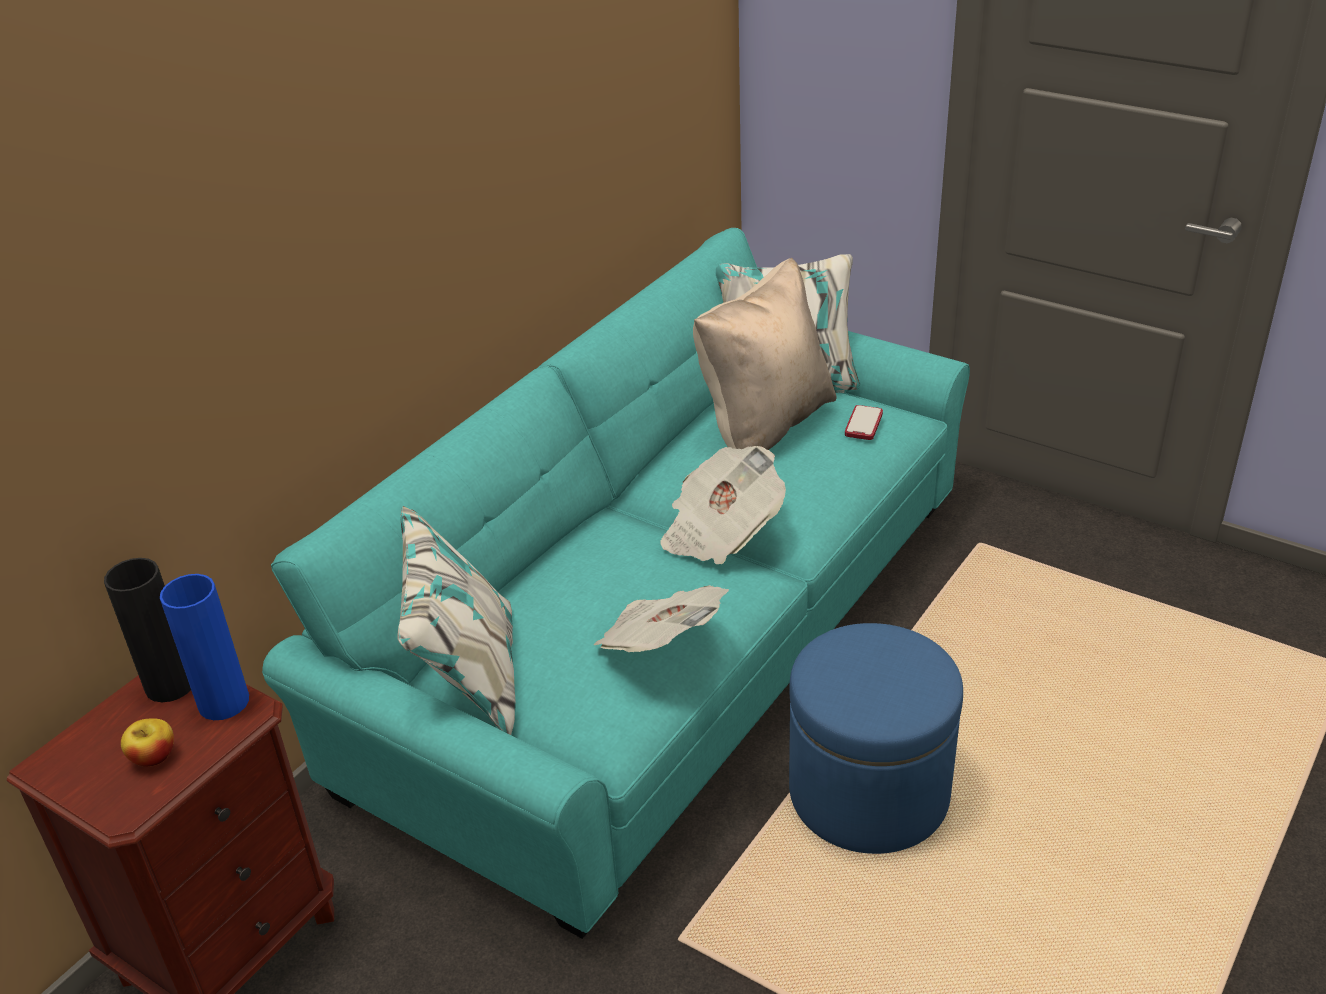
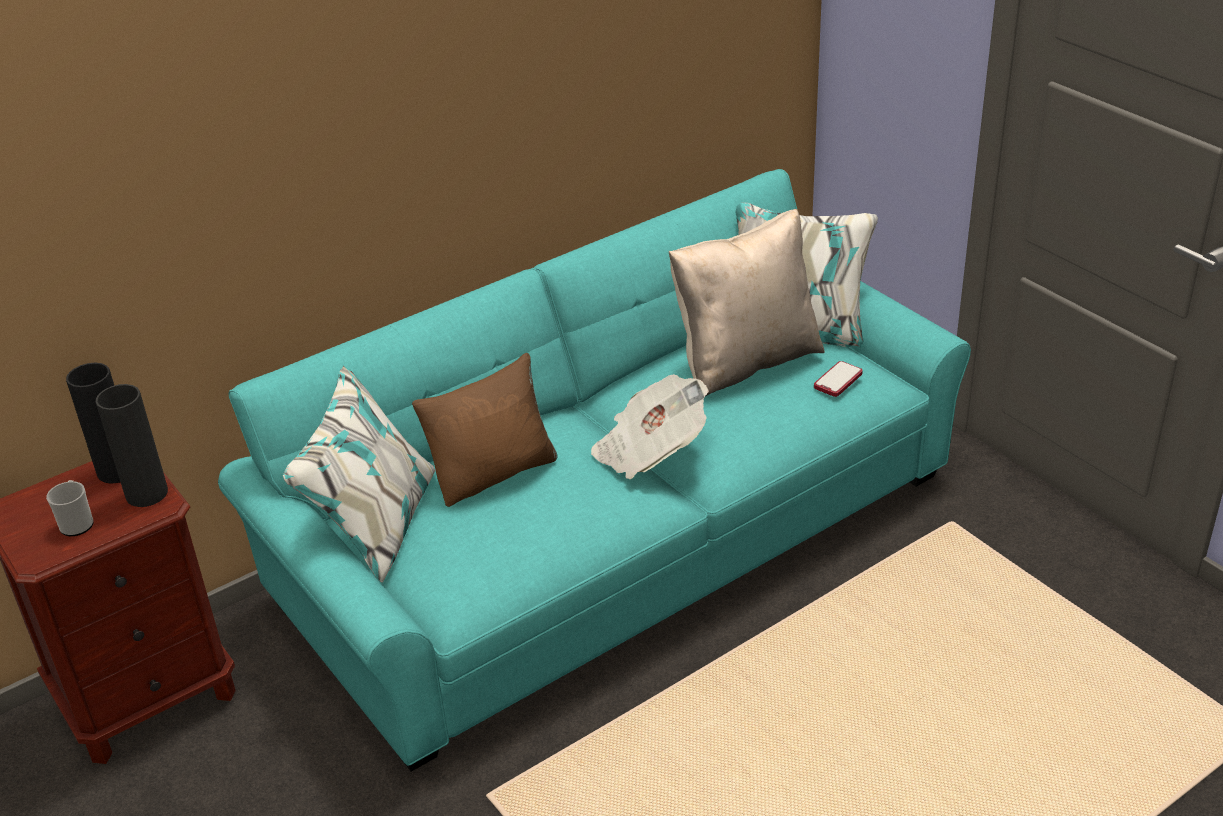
camera: 20 degrees right, 0 degrees up
(154, 757) = (77, 523): apple -> mug
(223, 702) = (147, 494): blue vase -> black vase
(574, 591) = (494, 473): none -> brown pillow
(661, 644) = (538, 536): newspaper -> none
(868, 793) = (716, 720): blue ottoman -> none

